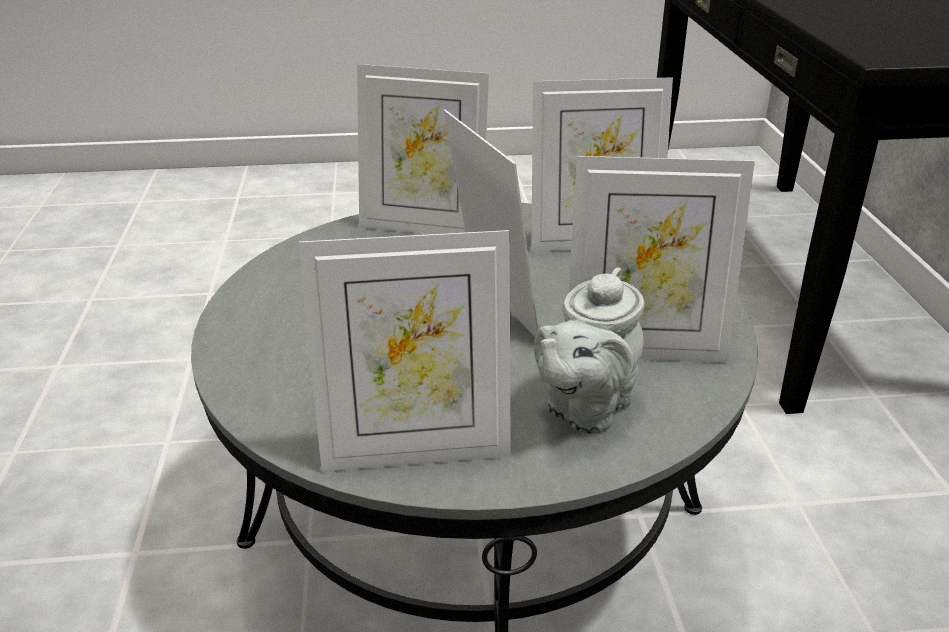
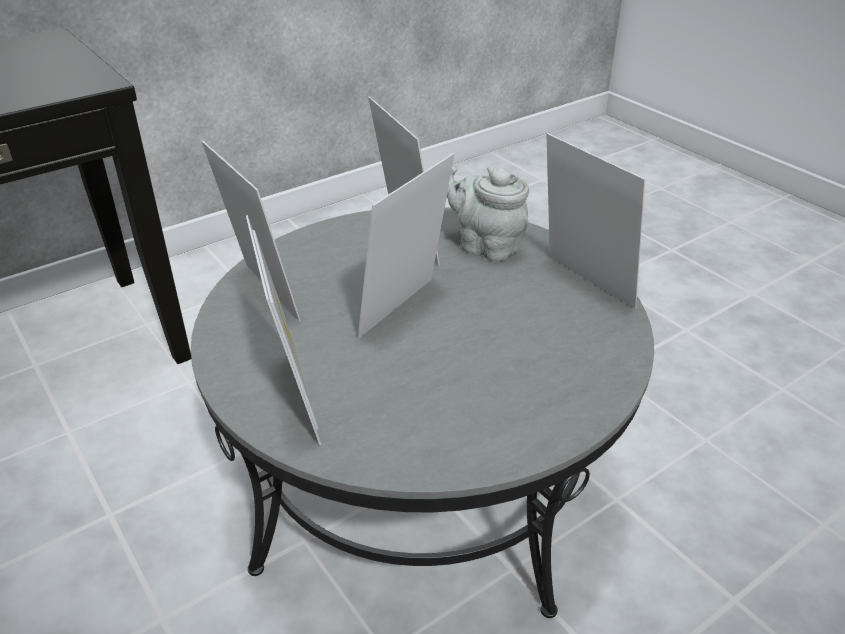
camera: 120 degrees left, 5 degrees up
(584, 409) = (485, 246): grey teapot -> grey teapot turned 150 degrees counterclockwise

